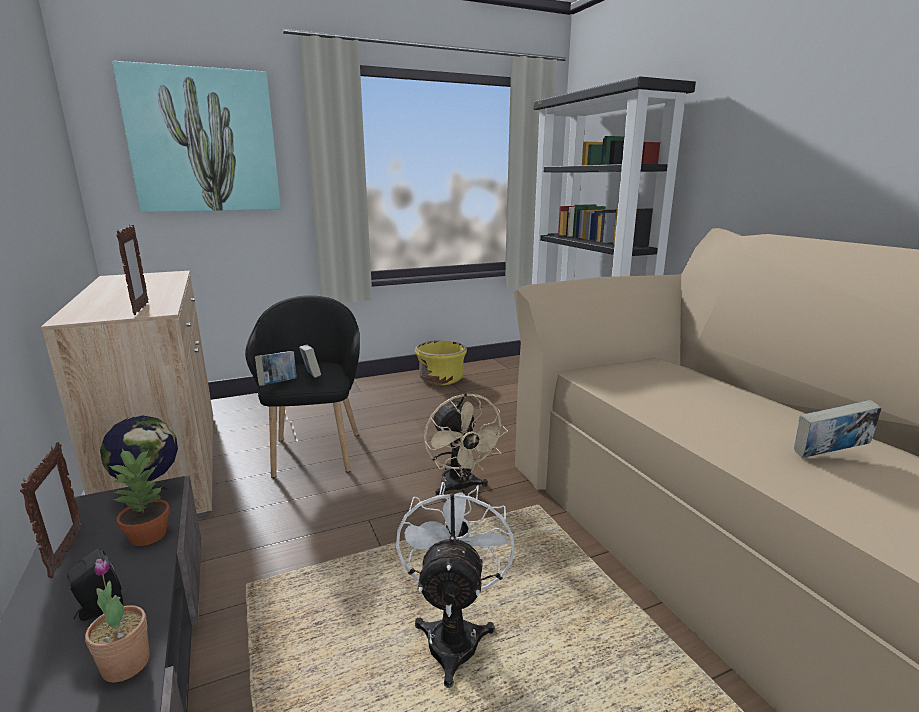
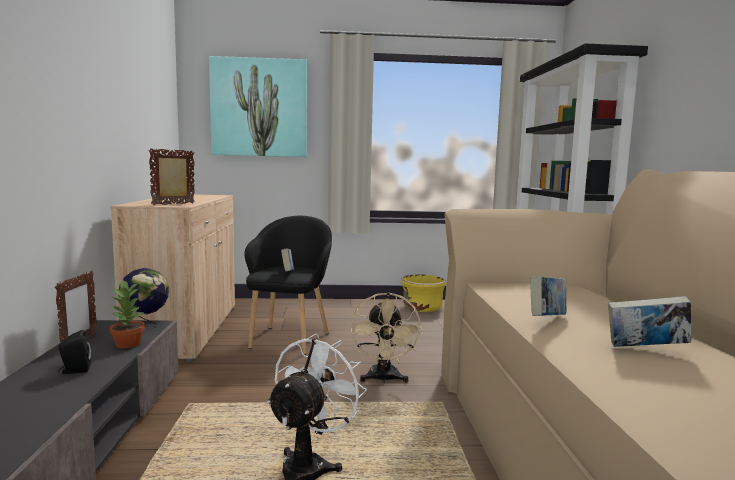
camera: 20 degrees right, 10 degrees down
(126, 664) = (67, 396): potted plant -> none
(140, 308) = (174, 204): picture frame -> picture frame turned 135 degrees counterclockwise
(278, 384) = (261, 274): book -> book (547, 319)

